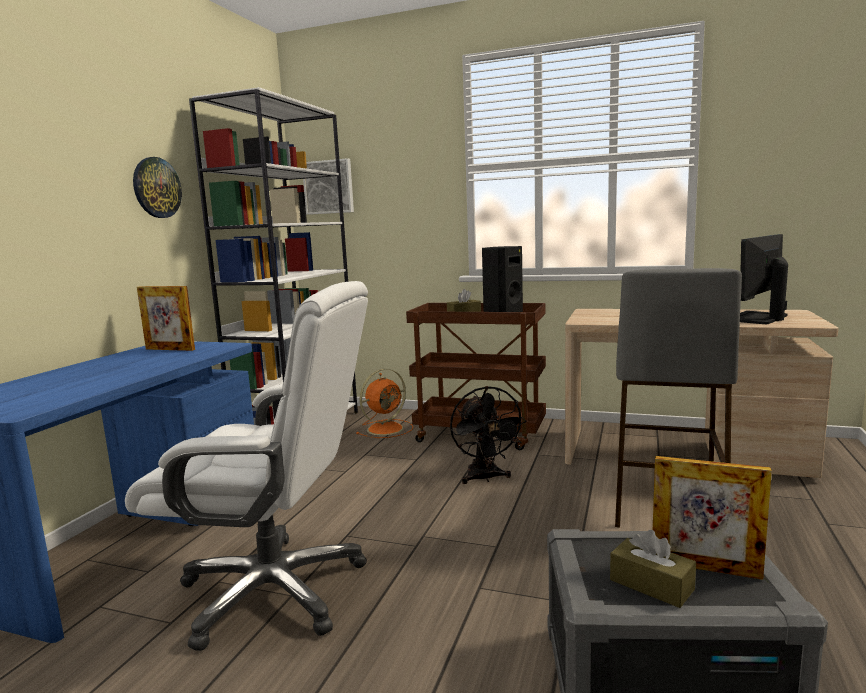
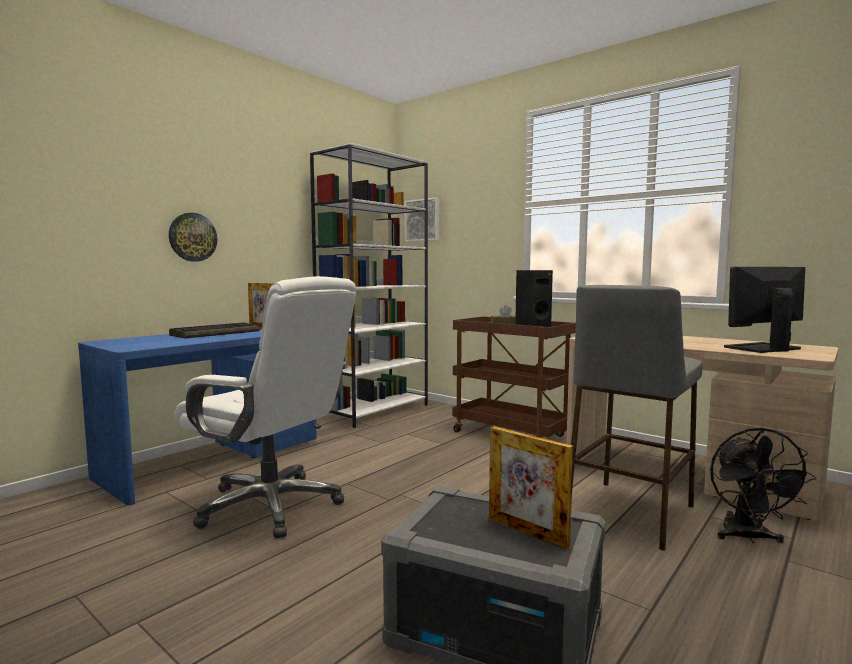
camera: 20 degrees right, 5 degrees down
(112, 364) = (216, 333): none -> keyboard
(156, 188) = (277, 215): wall clock -> wall clock (192, 237)
(386, 428) = (439, 419): orange fan -> none
(485, 478) = (485, 465): black fan -> black fan (748, 537)
(651, 585) = (468, 532): brown tissue box -> none

